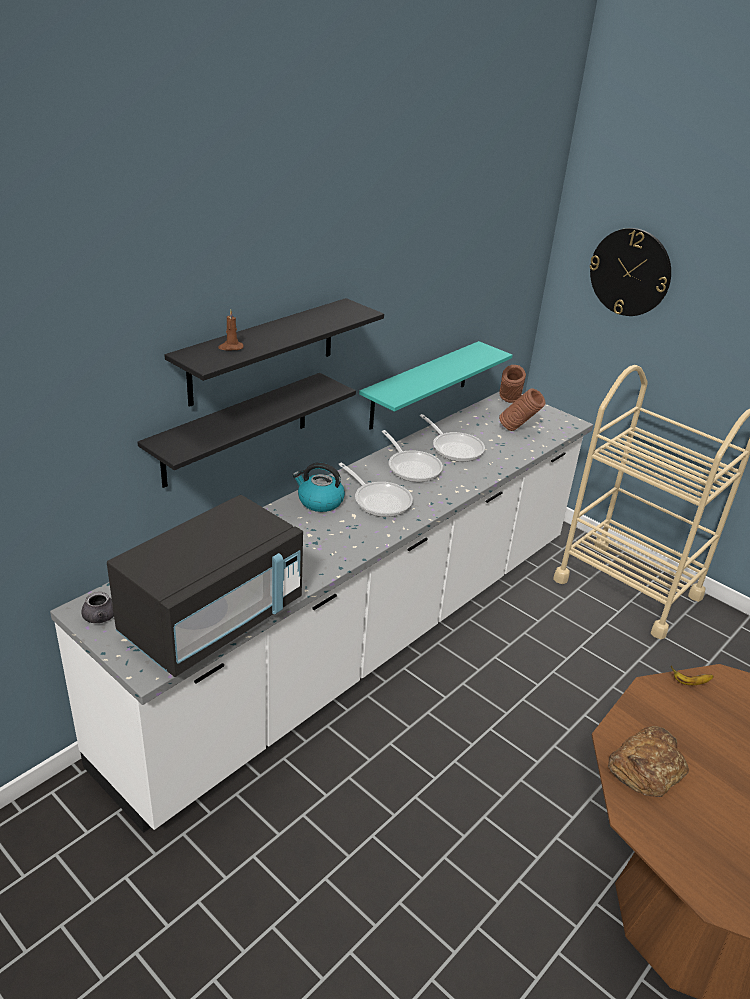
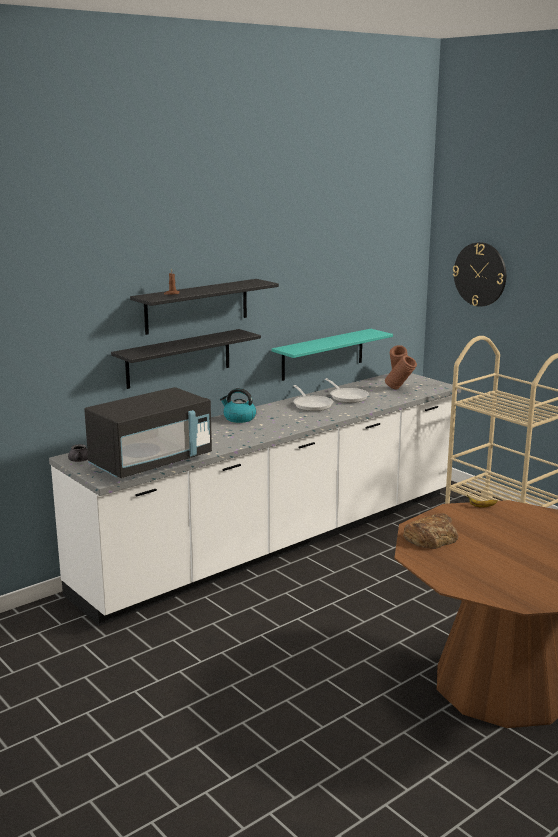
camera: 10 degrees right, 15 degrees down
(379, 500) = (281, 418): frying pan -> none

